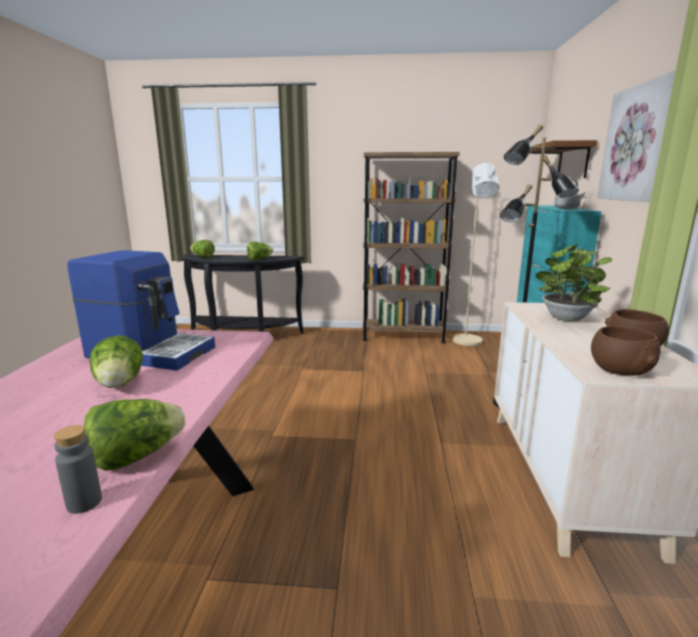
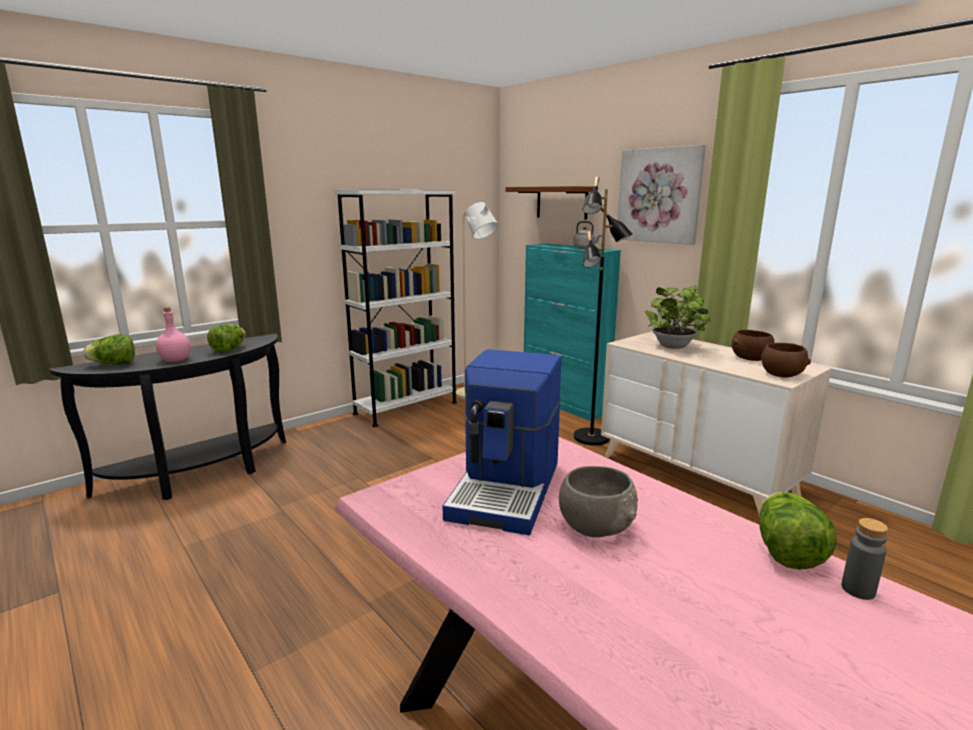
camera: 45 degrees left, 0 degrees up
(119, 385) = (596, 526): lettuce -> grey bowl
(151, 352) = (508, 489): coffee machine -> coffee machine turned 135 degrees clockwise
(227, 259) = (176, 360): none -> pink bottle
(403, 336) = (406, 408): brown bookcase -> white bookcase

